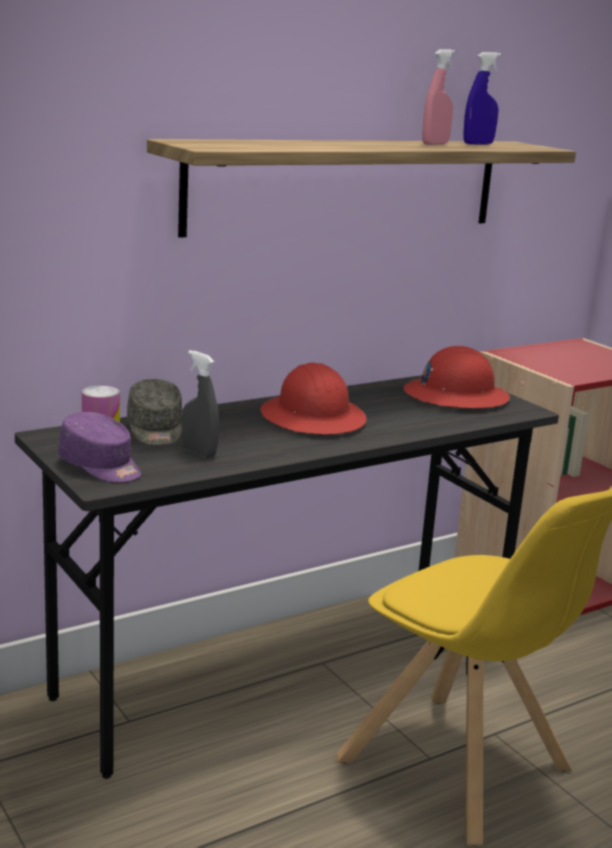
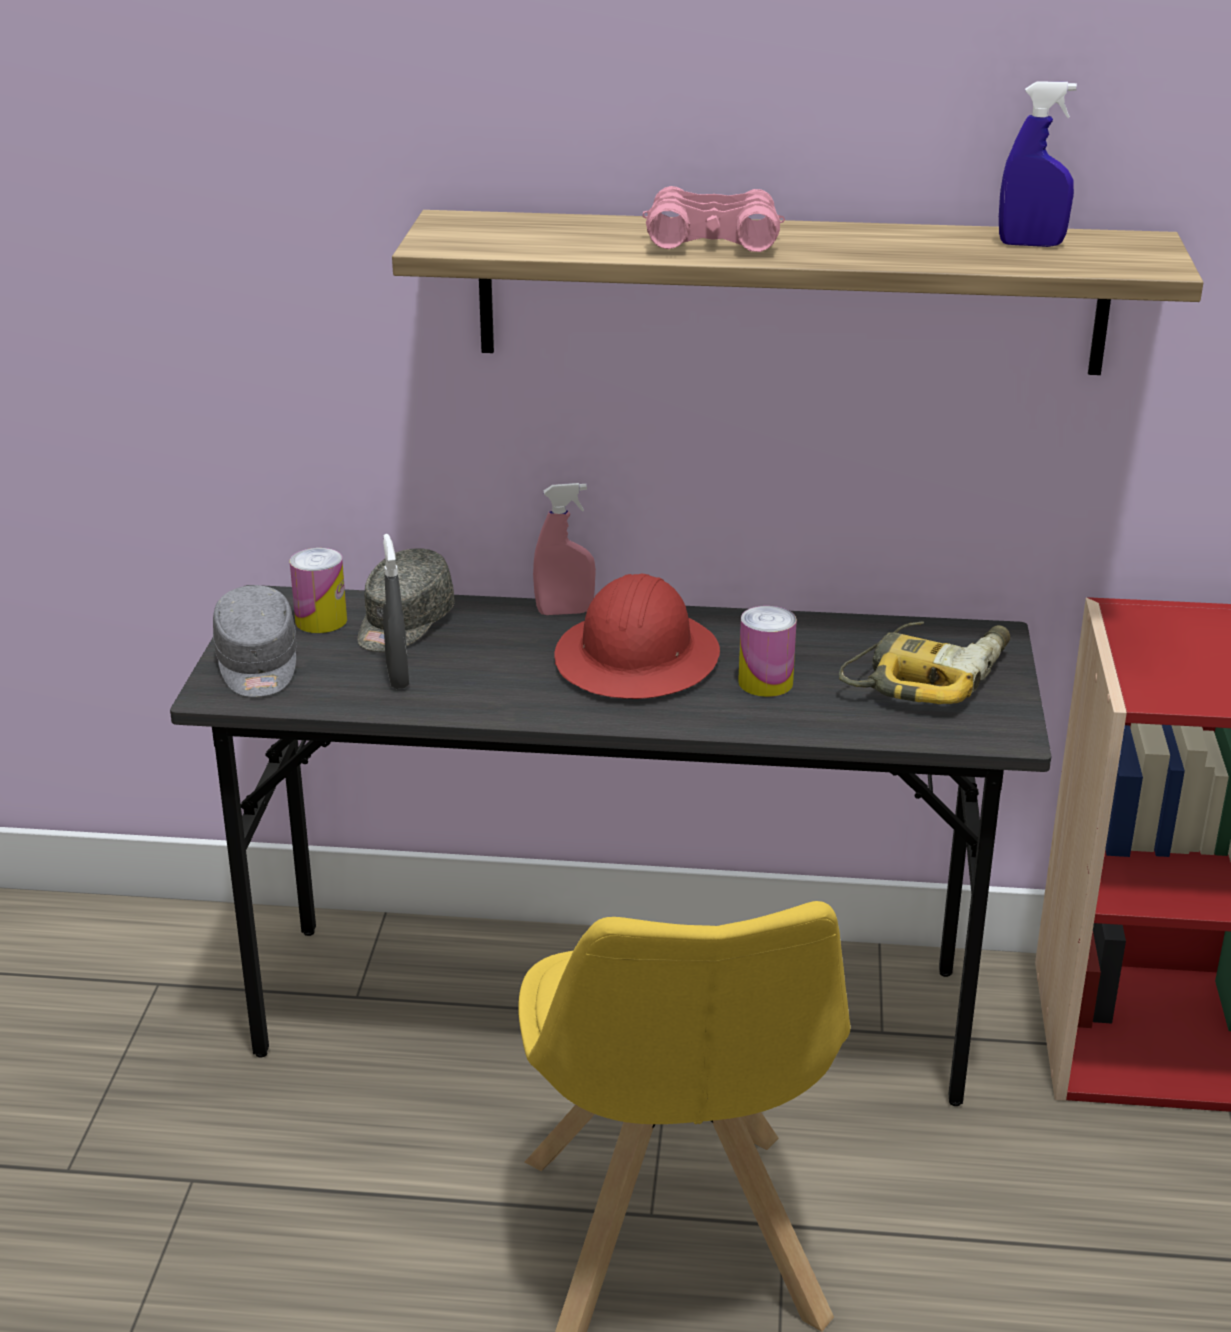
camera: 40 degrees right, 10 degrees up
(101, 467) = (257, 665): purple cap -> grey cap
(339, 144) = (712, 239): none -> pink binoculars
(392, 414) = (765, 682): none -> can
(435, 144) = (923, 243): pink spray bottle -> pink spray bottle (565, 612)
(455, 396) = (928, 675): red hard hat -> power drill

